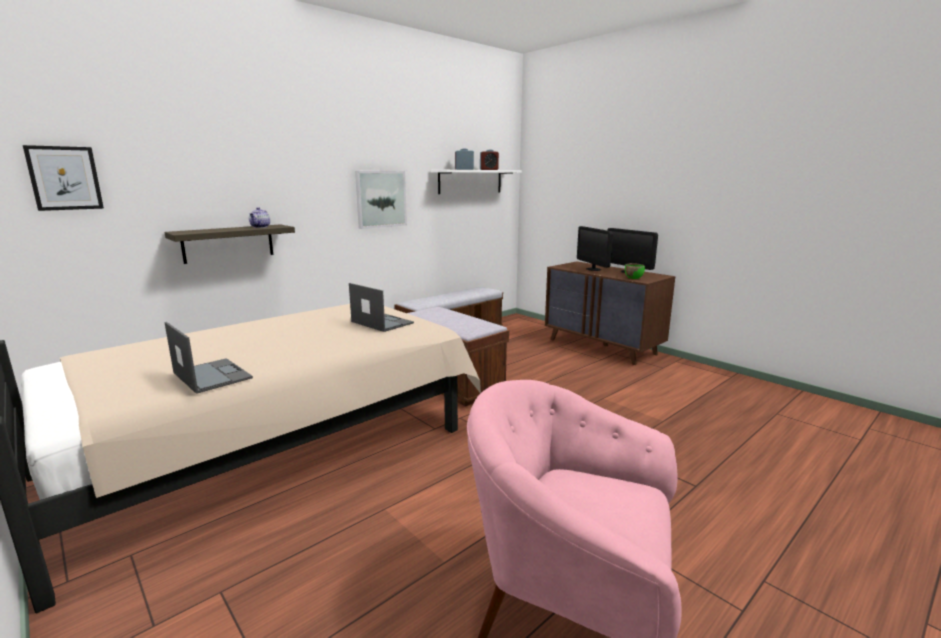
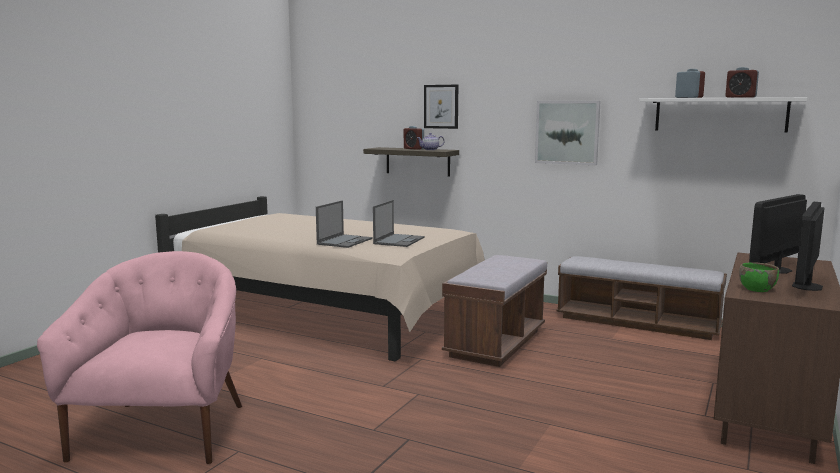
camera: 70 degrees right, 5 degrees down
(65, 178) = (335, 107): picture -> picture (441, 106)
(211, 375) = (257, 232): laptop -> laptop (345, 241)
(232, 228) = (413, 149): none -> alarm clock

